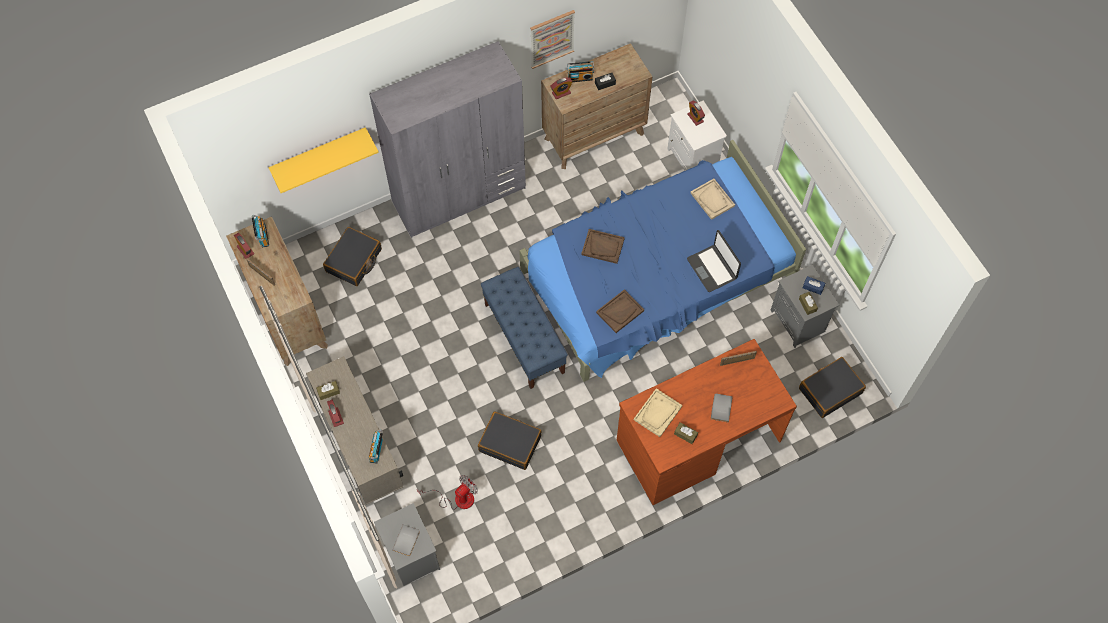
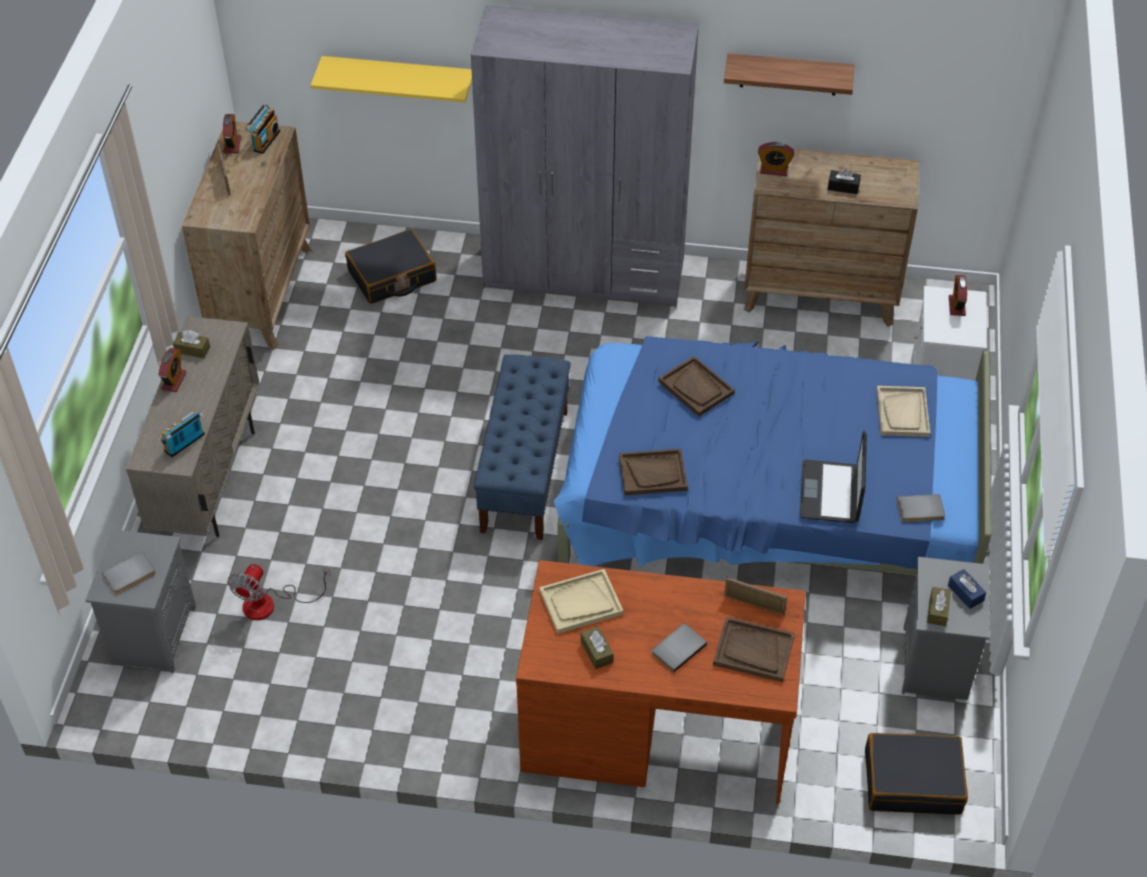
camera: 35 degrees right, 15 degrees down
(457, 499) = (270, 604): fan -> fan turned 120 degrees clockwise
(510, 443) = (396, 580): black suitcase -> none
(552, 38) = (789, 74): picture -> shelf
(580, 77) = (815, 165): radio -> none
(755, 387) = (753, 651): none -> brown tray
(760, 252) = (920, 510): none -> grey book

